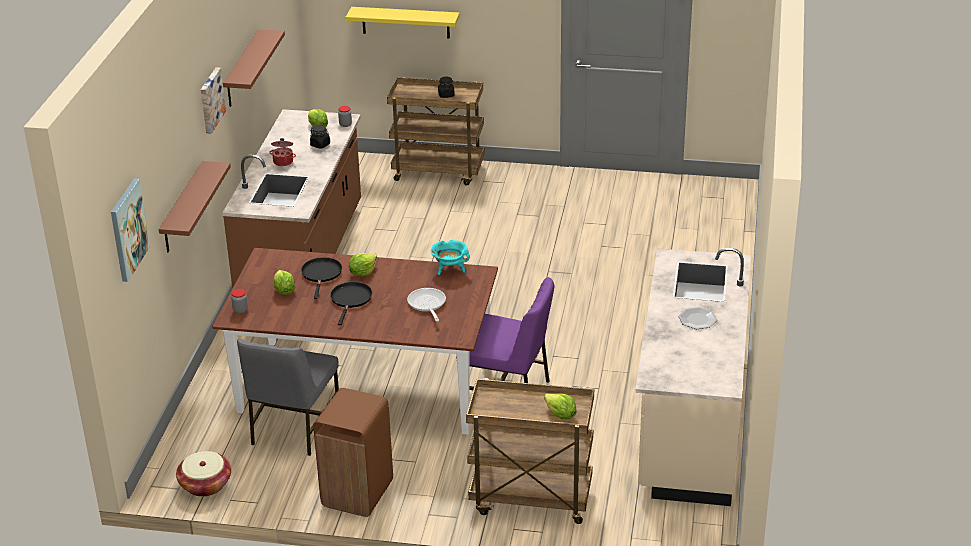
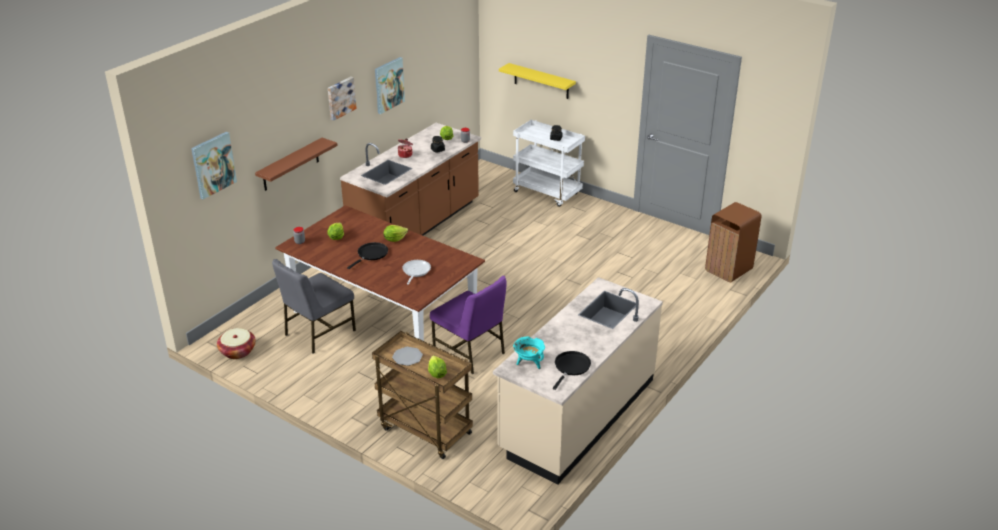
camera: 25 degrees right, 0 degrees up
(242, 69) = (388, 85): brown shelf -> picture
(321, 274) = (368, 233): black frying pan -> black frying pan (571, 367)
(356, 493) = (319, 388): brown trash can -> brown trash can (728, 270)
(439, 171) = (548, 193): brown cart -> white cart
(450, 270) = (451, 253): turquoise cooking pot -> turquoise cooking pot (529, 363)
(697, 319) = (581, 336): plate -> plate (407, 357)

